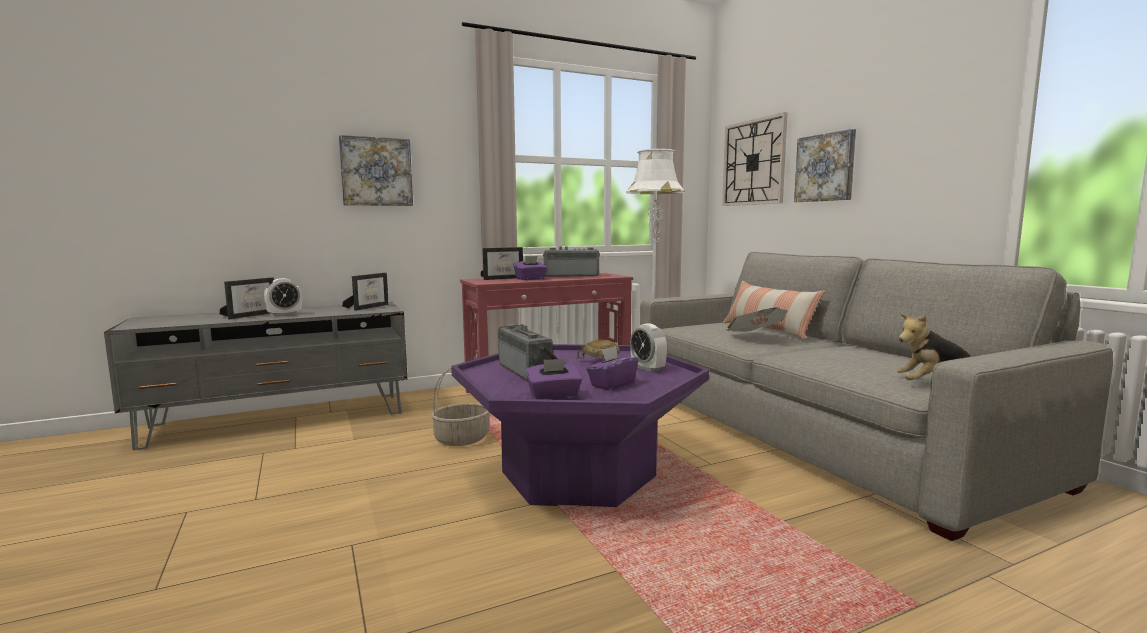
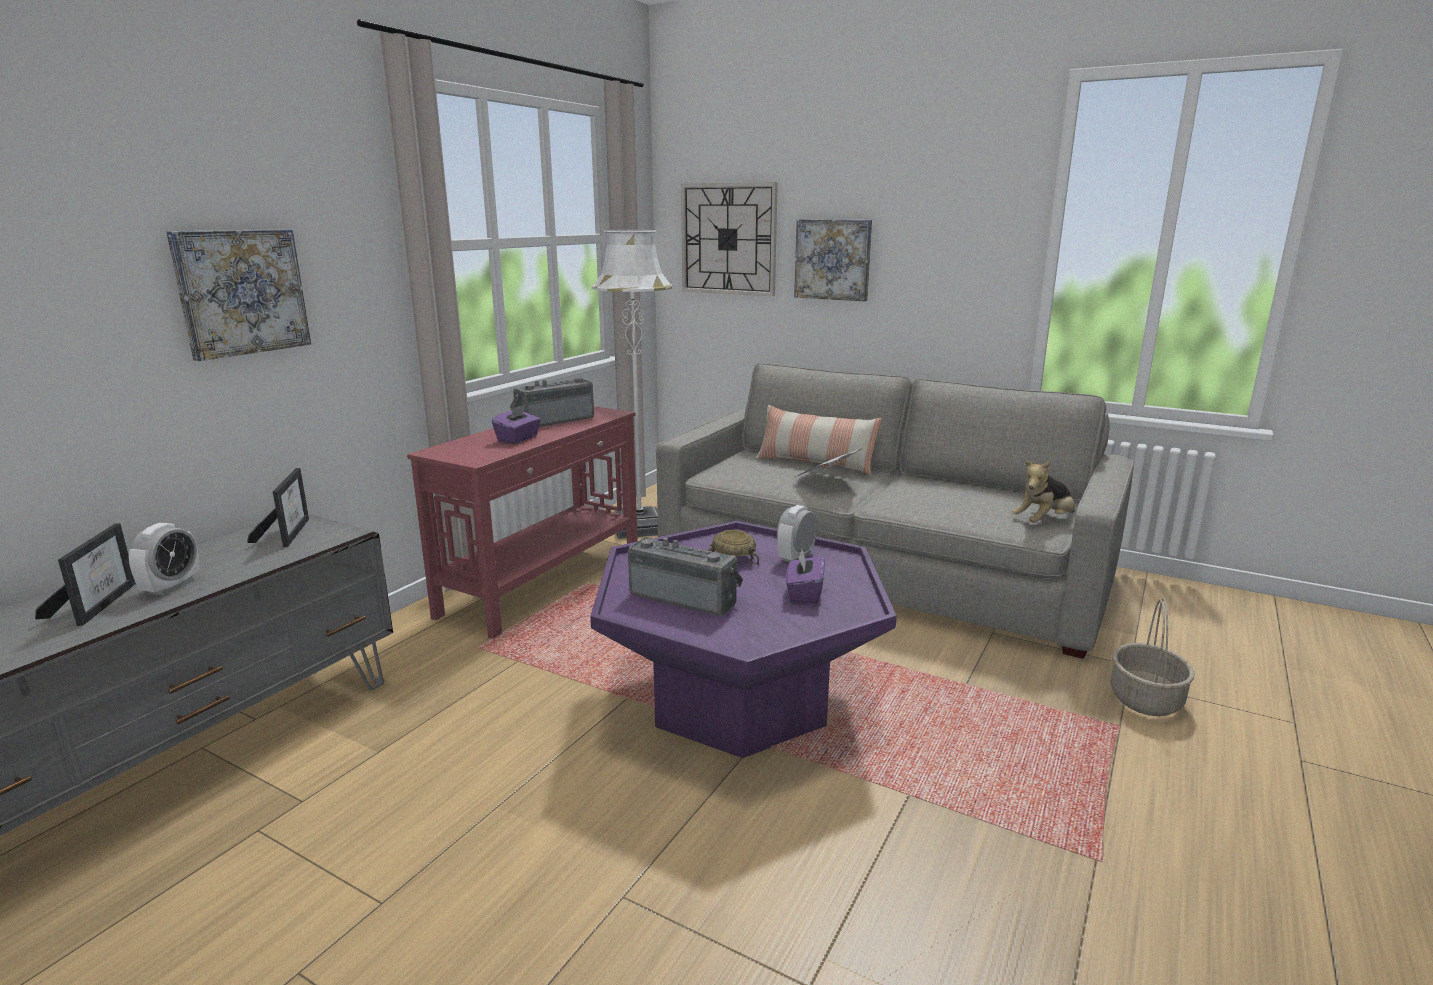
camera: 35 degrees left, 10 degrees up
(461, 439) = (539, 698): basket -> basket (1146, 700)
(502, 278) = (472, 442): picture frame -> none
(554, 396) = (782, 631): purple tissue box -> none
(648, 368) = (796, 557): alarm clock -> alarm clock turned 105 degrees clockwise

